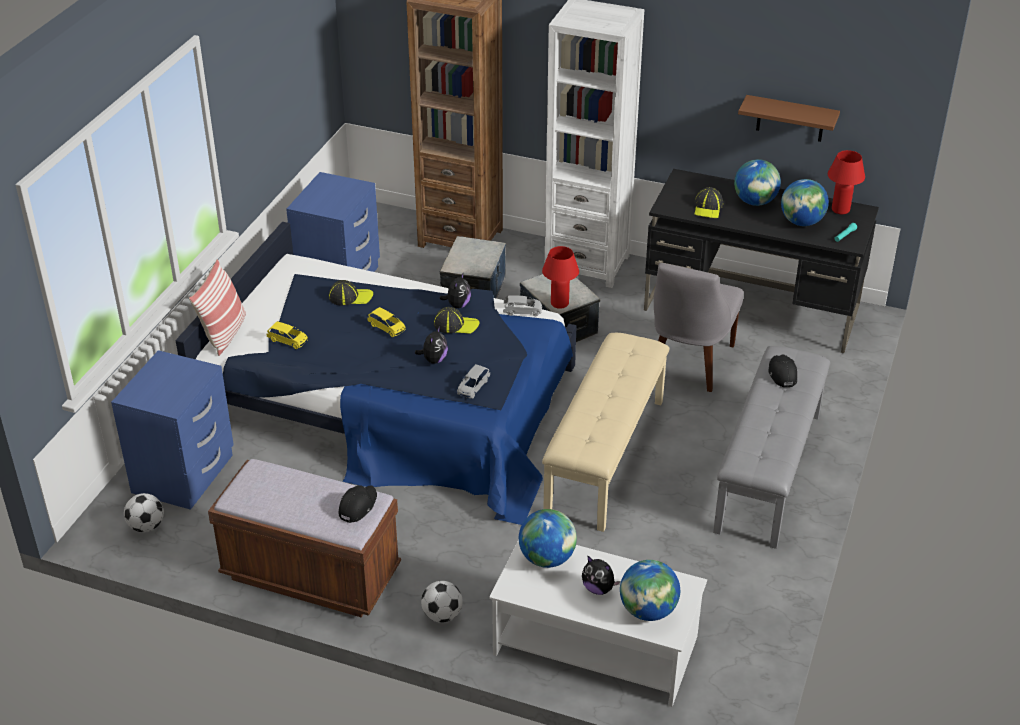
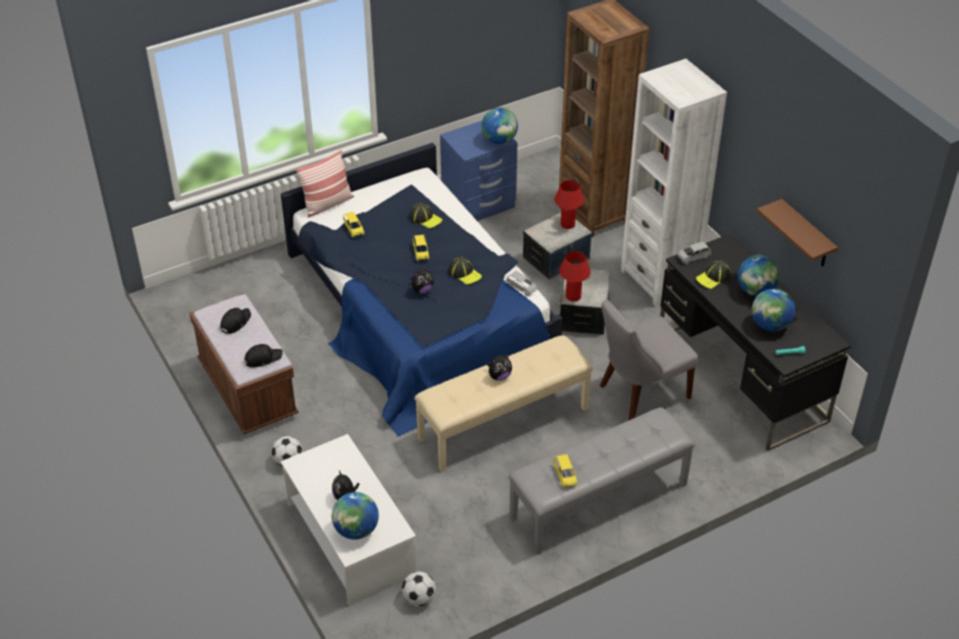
camera: 40 degrees right, 5 degrees up
(146, 526) = (197, 307): football -> football (419, 598)
(184, 474) = (250, 286): blue nightstand -> none
(457, 305) = (483, 260): plush toy -> plush toy (499, 376)
(473, 387) = (424, 322): grey toy car -> grey toy car (693, 257)
(547, 558) = (339, 459): globe -> globe (499, 140)
(770, 444) = (565, 475): none -> yellow toy car
(781, 374) = (639, 432): black cap -> black cap (235, 322)
(840, 210) = (815, 331): red table lamp -> red table lamp (567, 224)

